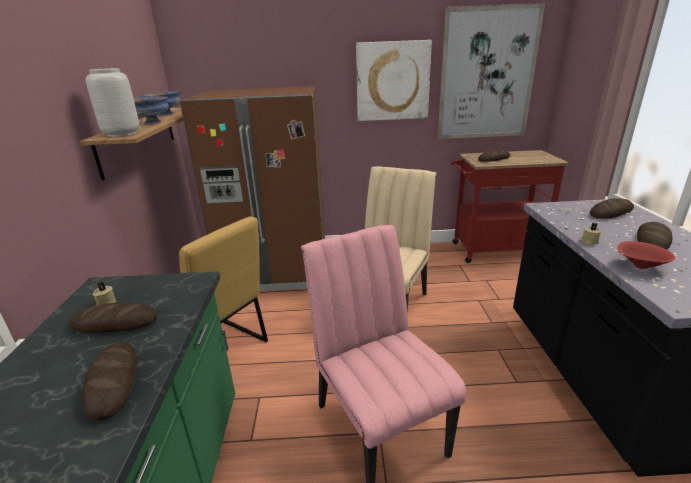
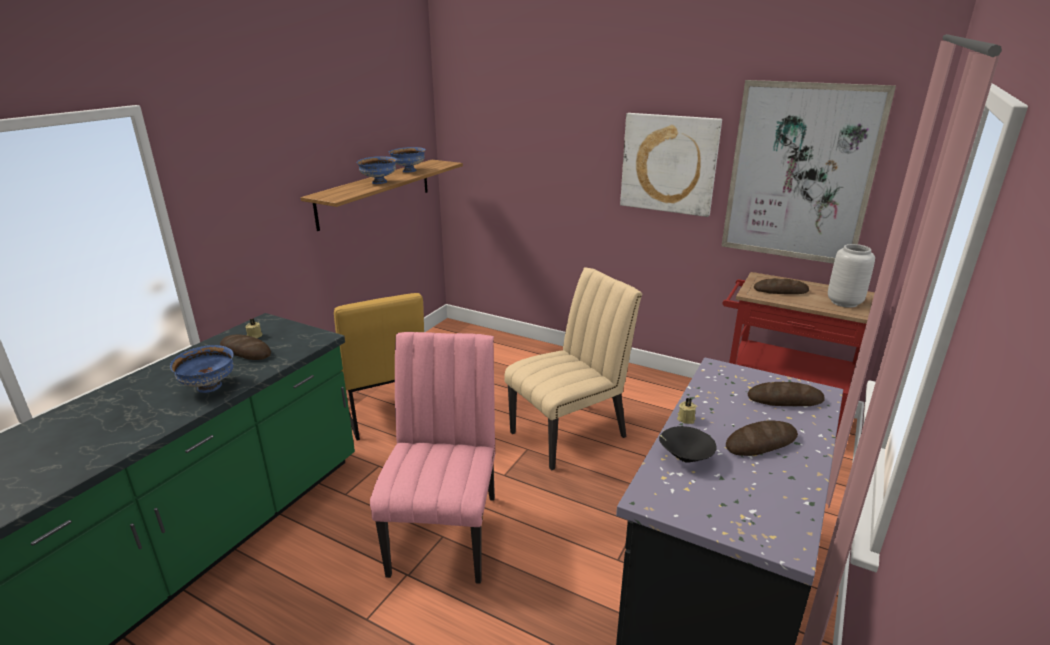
camera: 30 degrees right, 0 degrees up
(114, 382) = (210, 387): bread -> blue bowl
(122, 134) = (335, 195): grey vase -> grey vase (844, 303)
(277, 270) = (498, 357): brown fridge -> none
(639, 266) = (684, 458): red bowl -> black bowl

